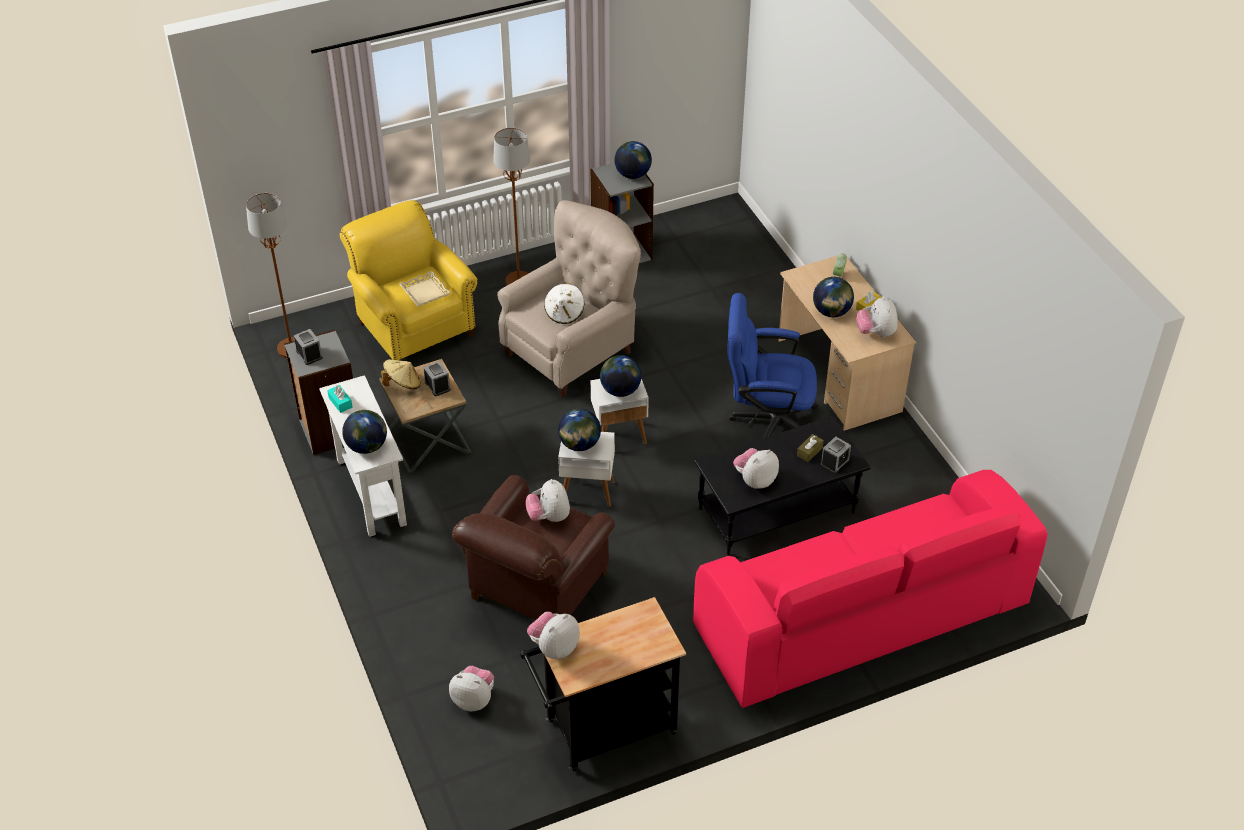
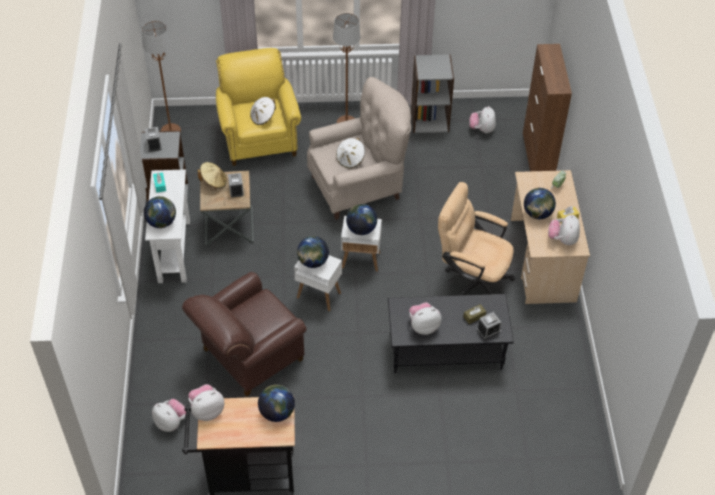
camera: 20 degrees right, 5 degrees up
(425, 292) = (263, 117): beige tray -> white hat
(549, 517) = (266, 309): plush toy -> plush toy (482, 129)
(632, 174) = (442, 67): globe -> globe (277, 412)
(766, 421) = (472, 280): blue office chair -> beige office chair
(774, 261) = (537, 157): none -> brown cabinet
(860, 617) = (467, 451): pink sofa -> none

